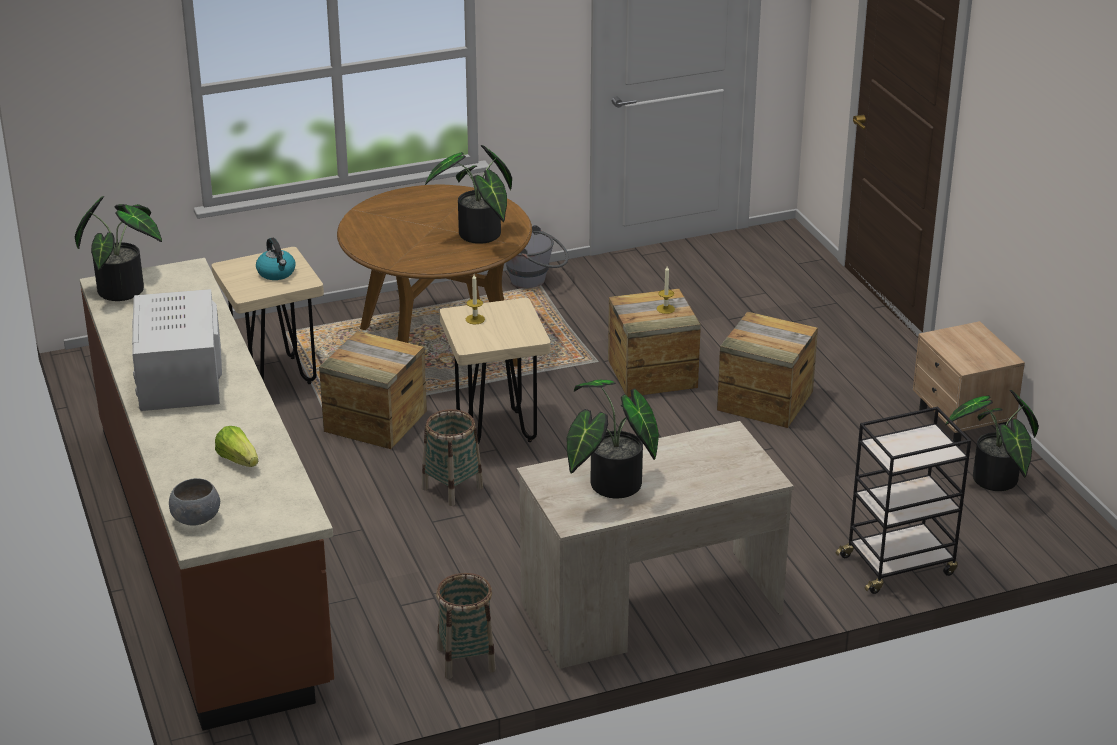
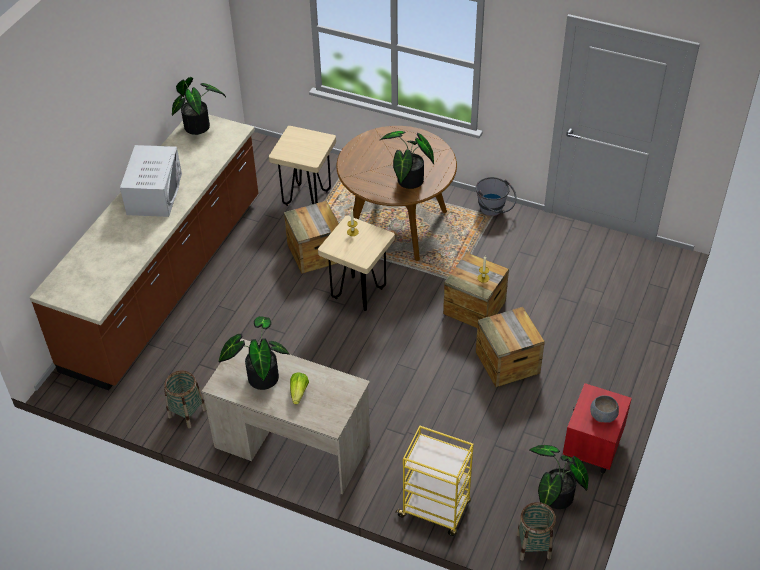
camera: 45 degrees right, 15 degrees up
(179, 377) = (154, 193): white microwave -> white microwave turned 150 degrees clockwise
(195, 518) = (61, 278): grey bowl -> grey bowl (602, 415)
(238, 460) = (115, 257): lettuce -> lettuce (299, 393)
(276, 273) = (306, 148): kettle -> none
(452, 488) = (298, 314): basket -> basket (533, 546)
(899, 564) = (435, 509): black cart -> yellow cart
(962, 423) = (591, 448): beige nightstand -> red nightstand

